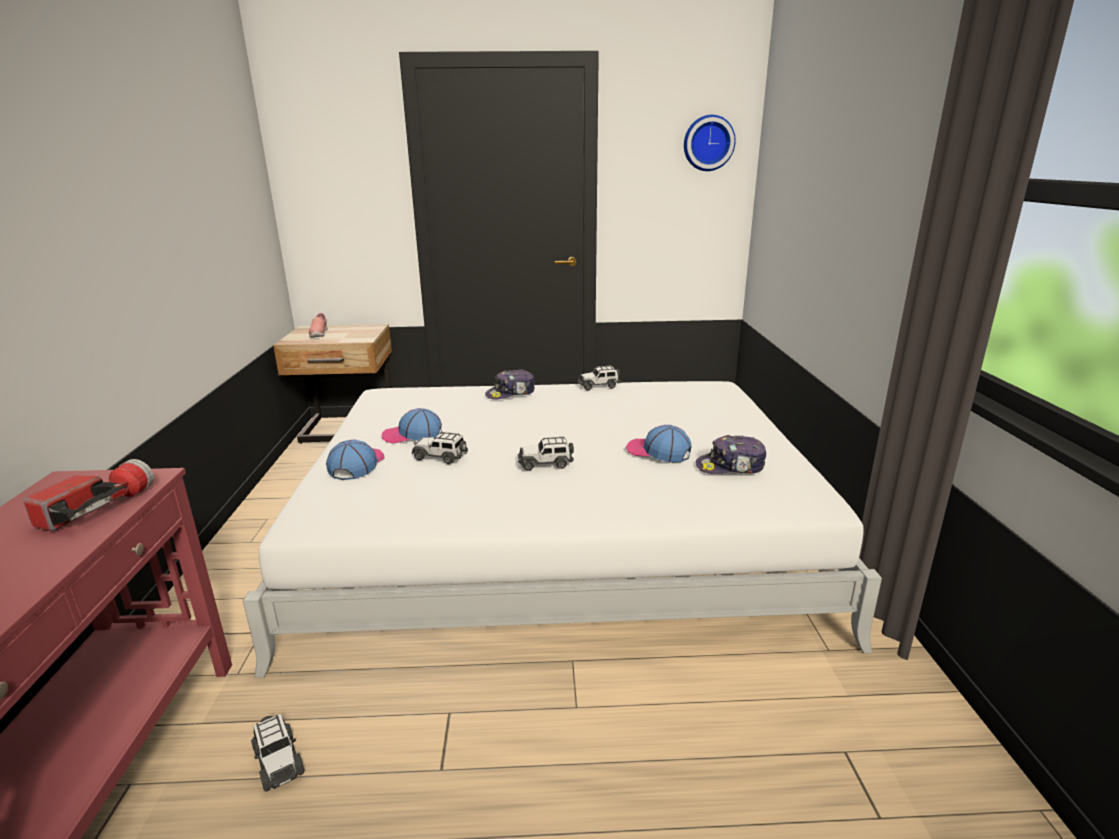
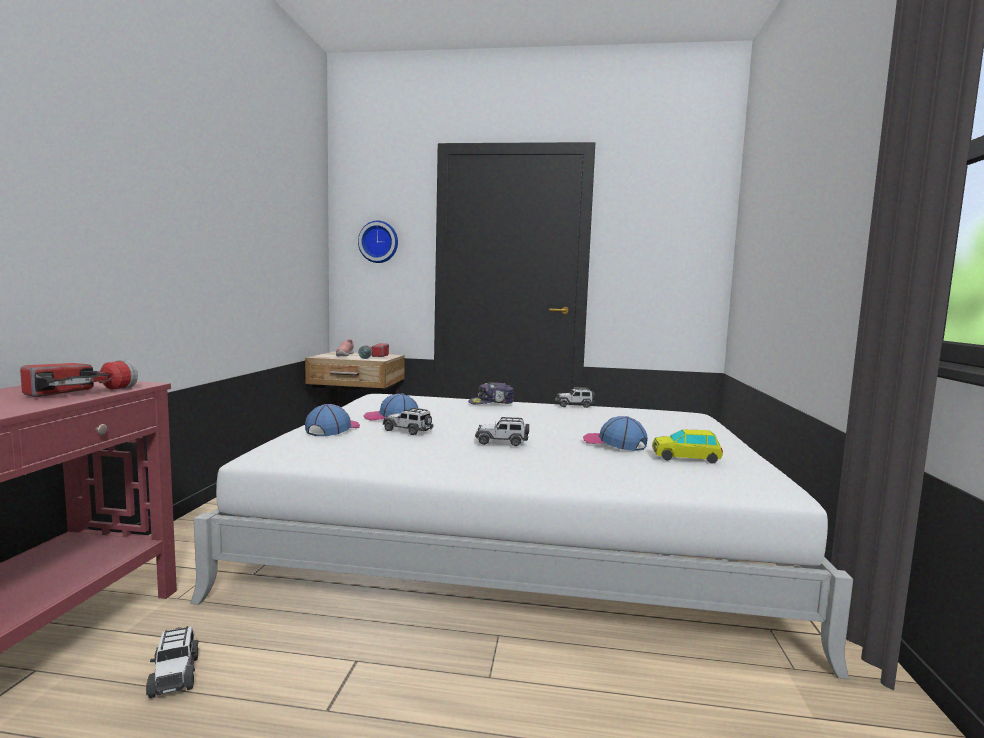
camera: 10 degrees right, 15 degrees down
(355, 334) = (373, 357): none -> flashlight
(708, 143) = (689, 215): wall clock -> wall clock (379, 242)
(731, 467) = (685, 457): cap -> toy car

